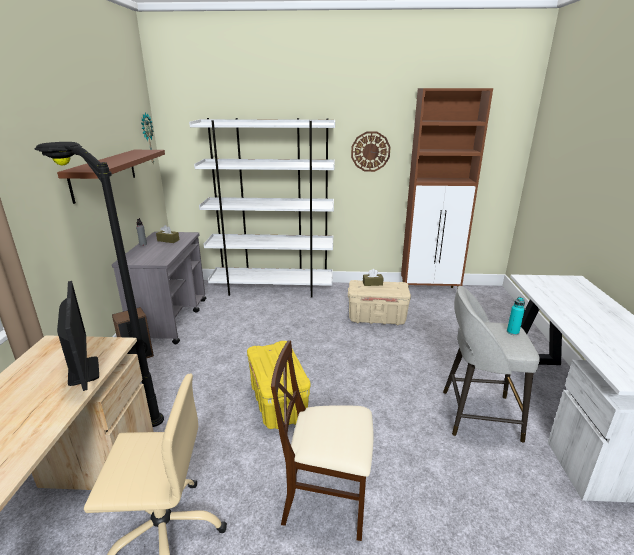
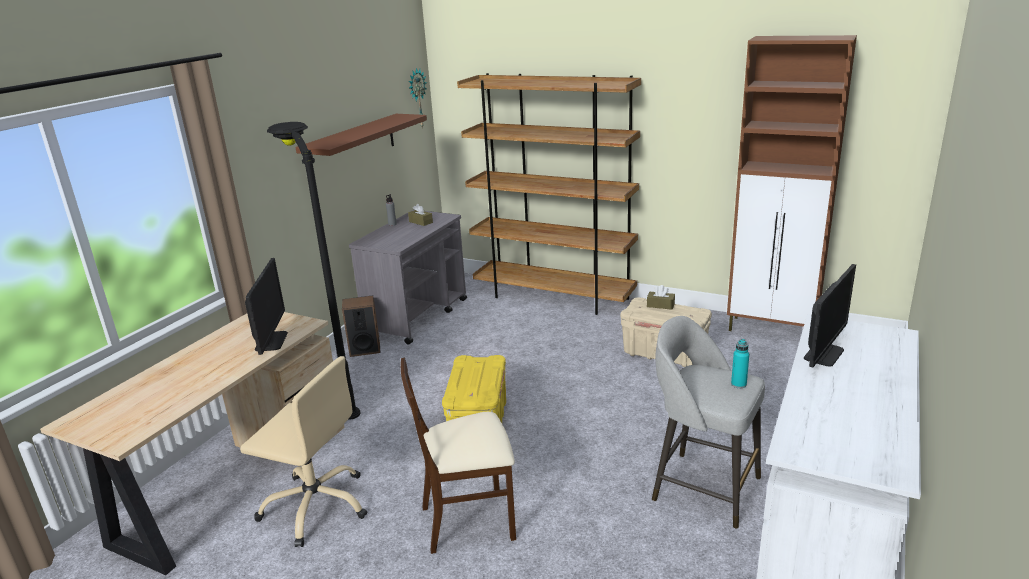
camera: 25 degrees right, 0 degrees up
(273, 289) = (554, 297): white bookcase -> brown bookcase
(326, 500) = (469, 520): beige chair -> beige chair turned 45 degrees counterclockwise
(370, 151) = (691, 121): wall clock -> none
(553, 300) = (823, 354): none -> monitor

